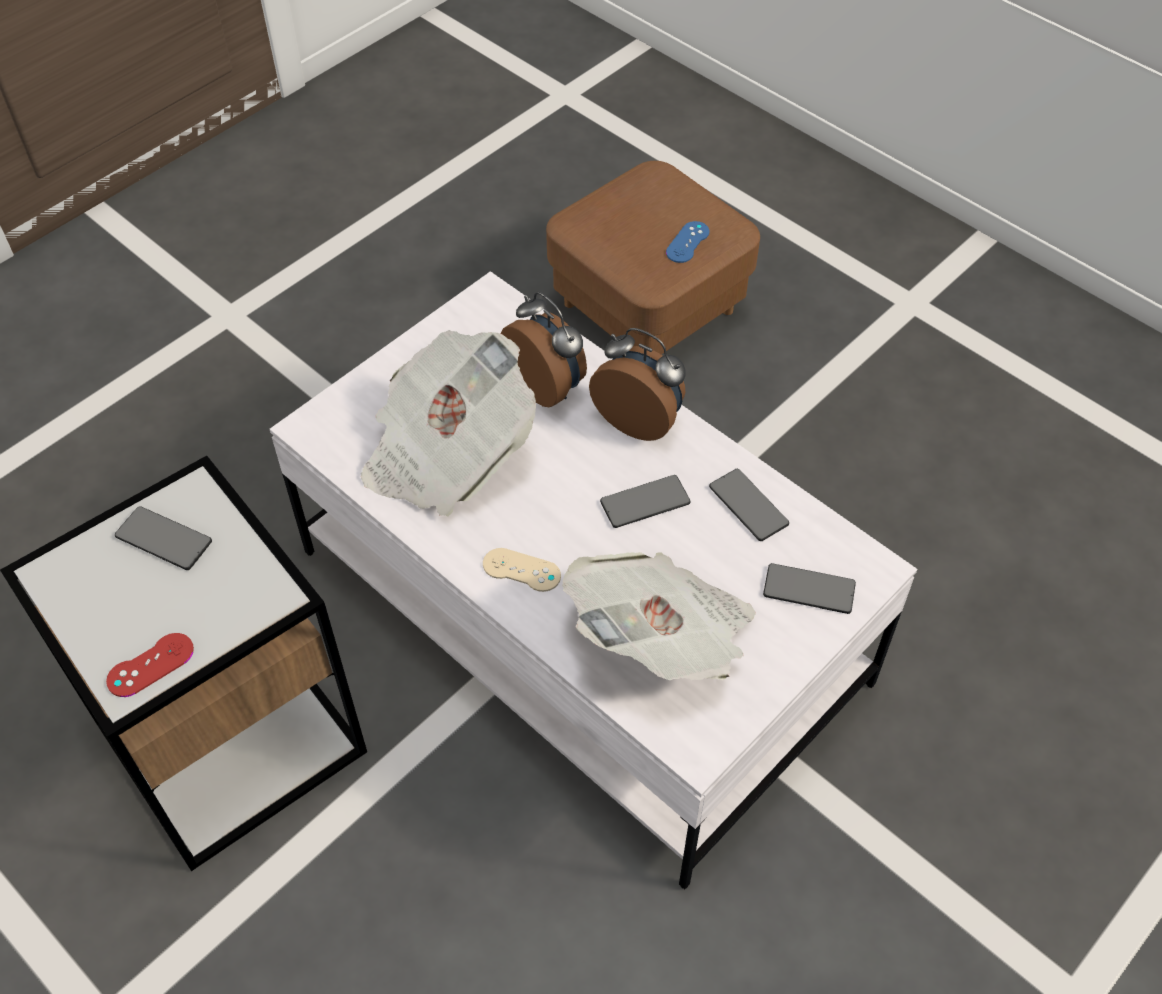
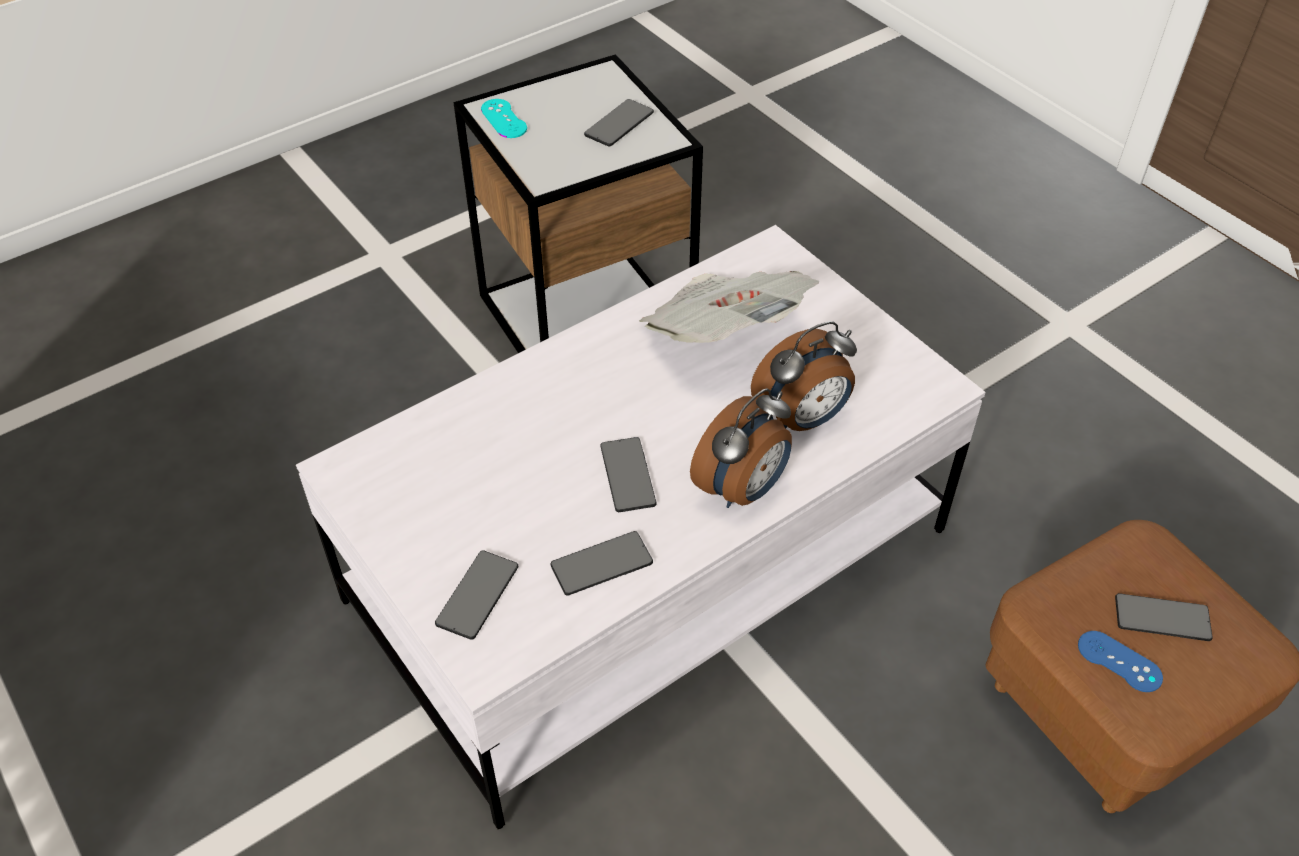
camera: 100 degrees right, 5 degrees down
(150, 665) = (504, 119): red game controller -> turquoise game controller
(521, 570) = (571, 372): beige game controller -> none
(643, 219) = (1162, 618): none -> phone
(662, 638) = (461, 463): newspaper -> none

